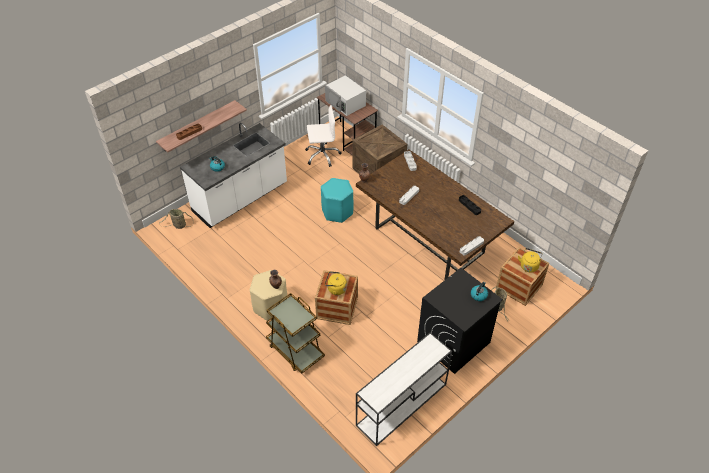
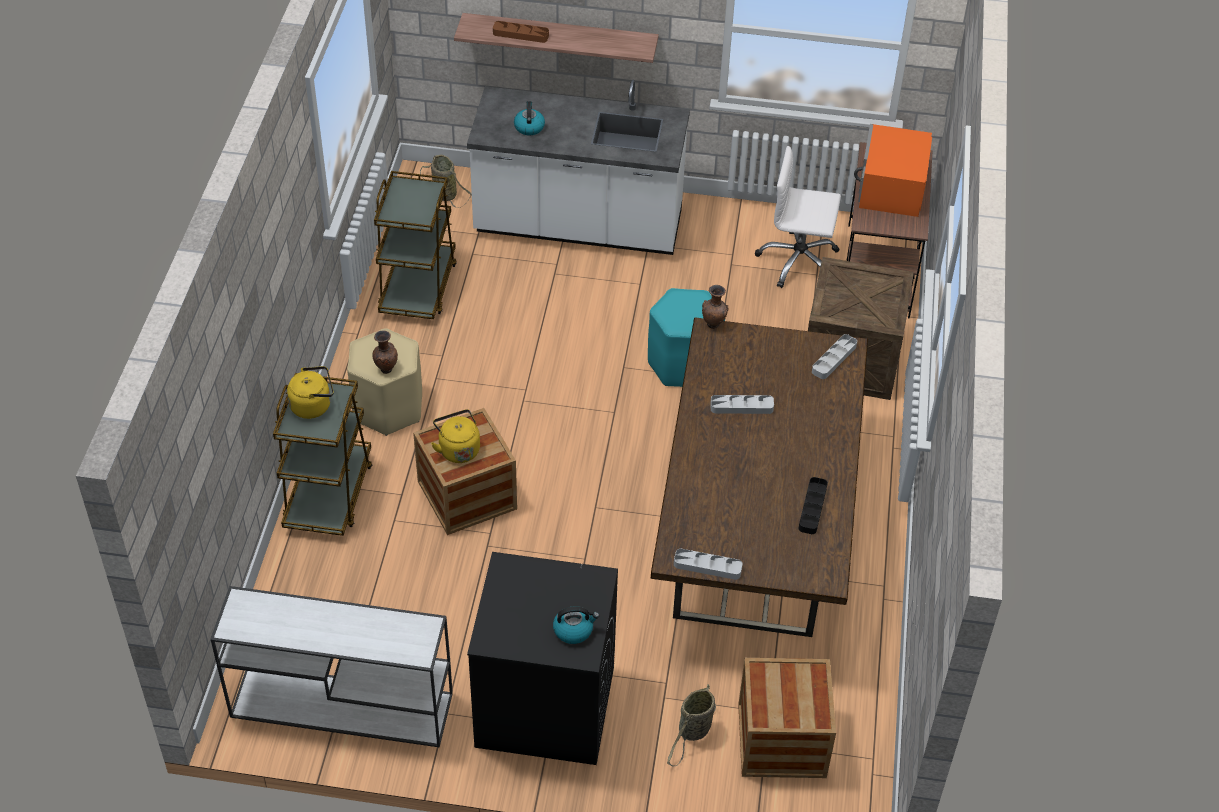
camera: 50 degrees right, 0 degrees up
(219, 262) = (418, 287): none -> brown cart
(322, 155) = (798, 262): white office chair -> white office chair turned 150 degrees clockwise
(345, 103) = (891, 187): white microwave -> orange microwave
(529, 265) = (795, 702): yellow kettle -> yellow kettle (313, 405)

